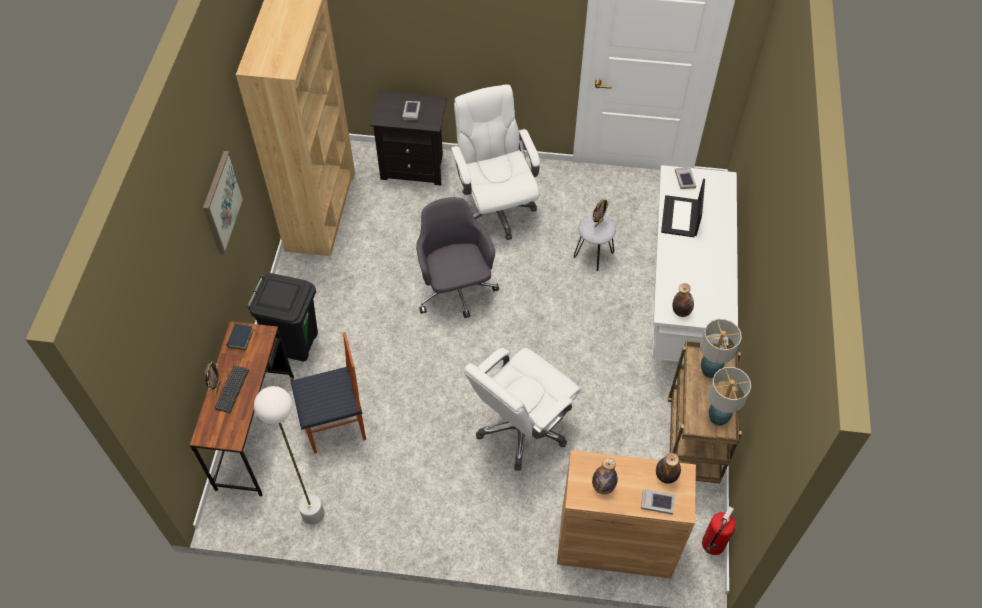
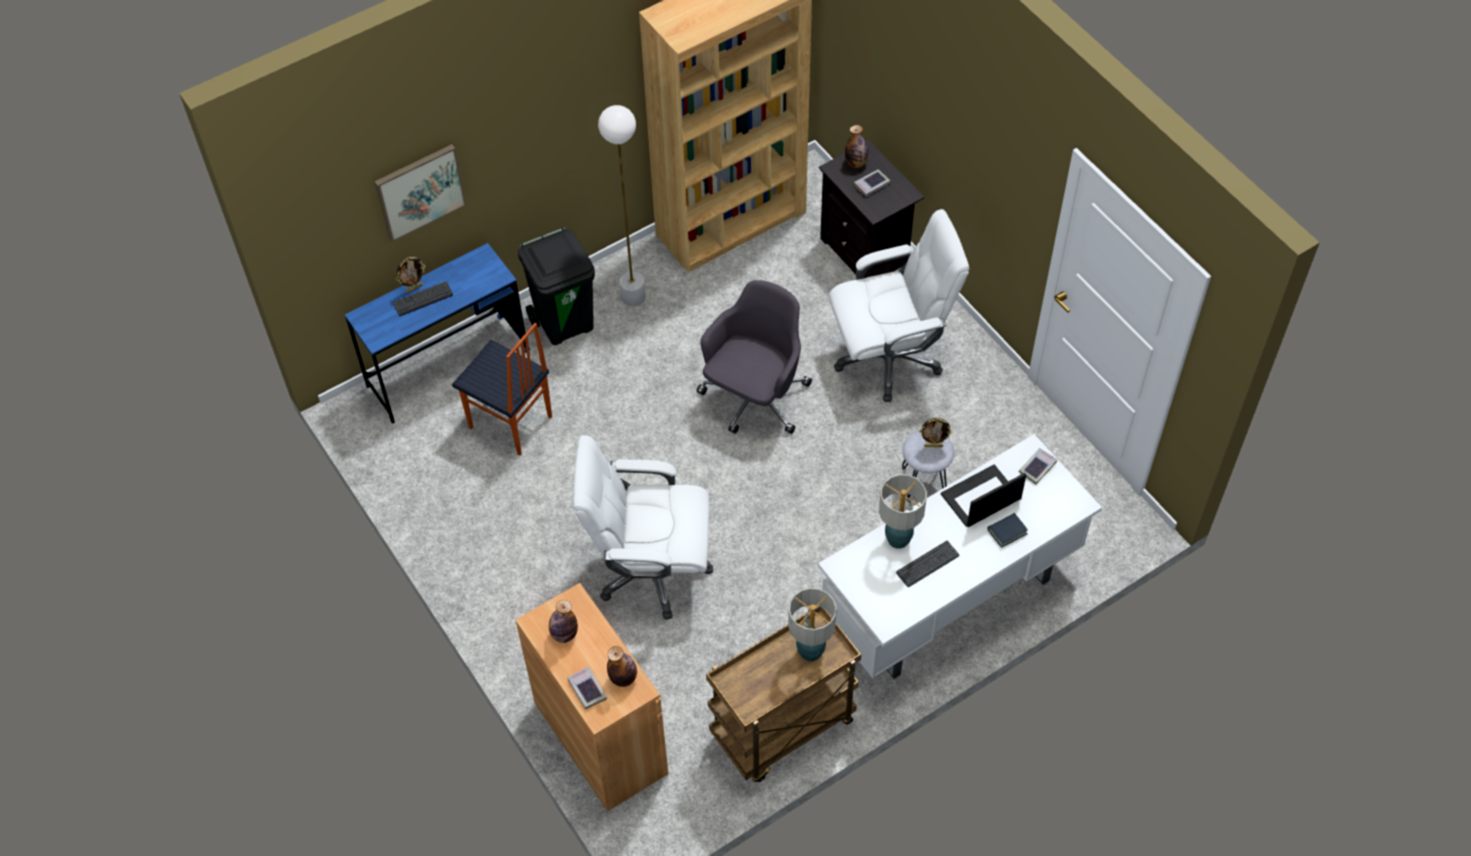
camera: 50 degrees right, 0 degrees up
(221, 202) = (542, 123): picture -> picture (420, 191)
(240, 338) = (477, 264): book -> book (1007, 532)
(255, 432) = (448, 368): brown desk -> blue desk
(313, 514) = (410, 474): white floor lamp -> white floor lamp (633, 297)
(495, 209) = (889, 357): white office chair -> white office chair turned 45 degrees clockwise
(681, 311) = (856, 578): bottle -> bottle (856, 163)
(702, 272) = (927, 564): none -> keyboard
(713, 545) = (678, 825): fire extinguisher -> none
(718, 417) = (760, 694): table lamp -> table lamp (898, 539)

